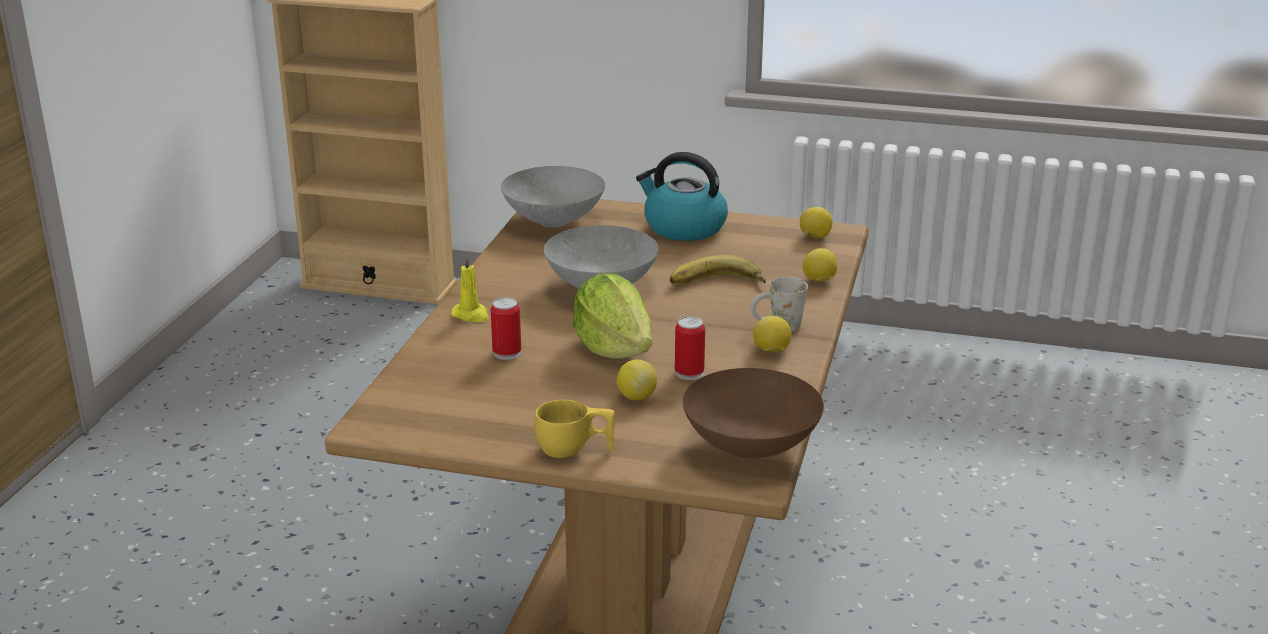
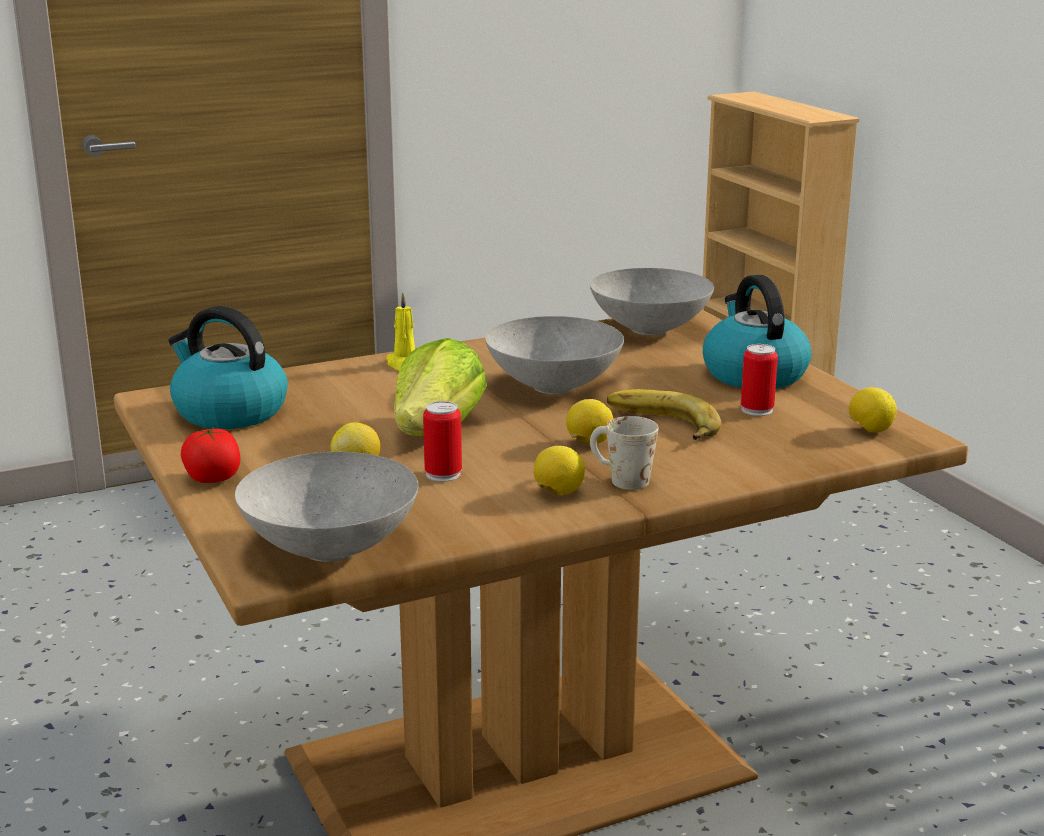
camera: 50 degrees right, 5 degrees down
(453, 406) = (228, 412): none -> kettle
(507, 353) = (357, 397): can -> can (757, 410)
(575, 450) = (213, 479): yellow cup -> tomato
(753, 448) = (331, 550): brown bowl -> grey bowl
(819, 281) = (769, 464): lemon -> lemon (589, 443)

